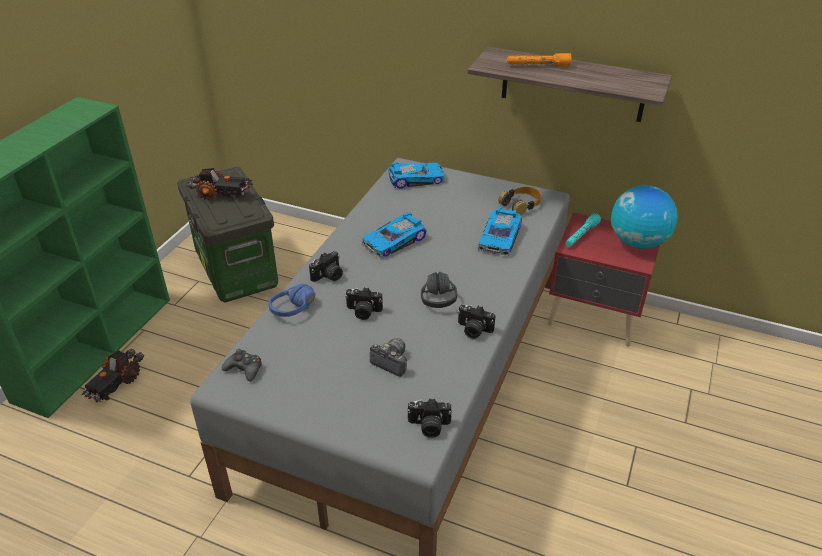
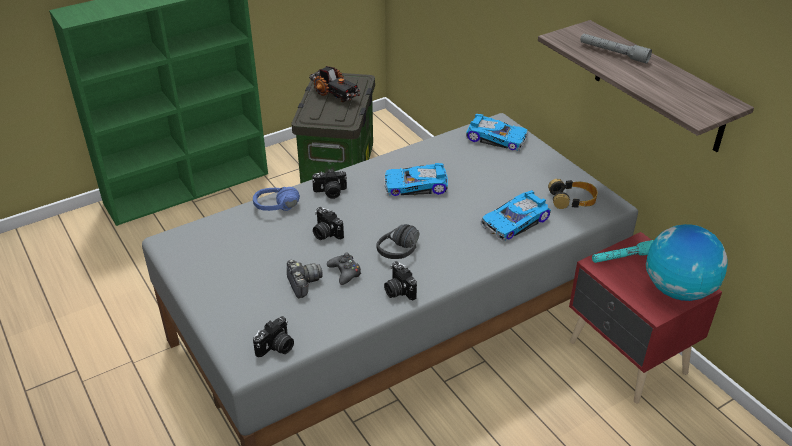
camera: 35 degrees right, 0 degrees up
(115, 383) = (177, 221): toy truck -> none
(244, 369) = (195, 236): black game controller -> black game controller (345, 272)
(429, 426) = (276, 347): camera -> camera turned 90 degrees counterclockwise
(537, 66) = (613, 53): orange flashlight -> grey flashlight

